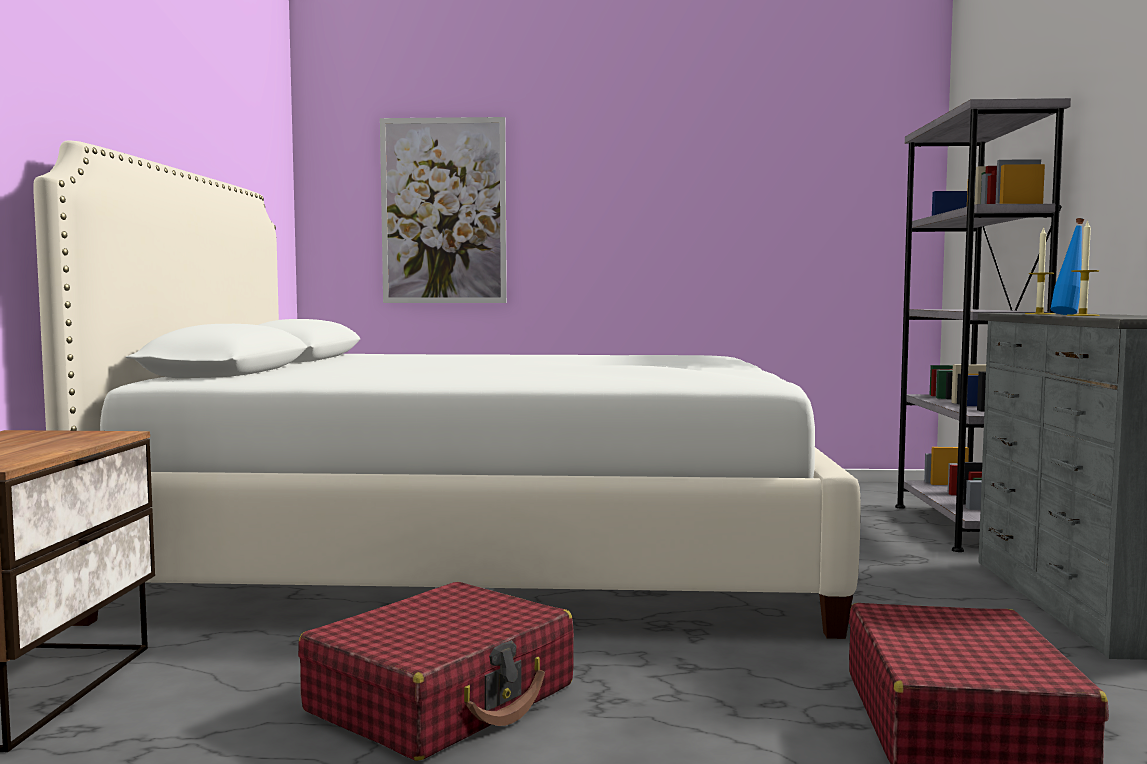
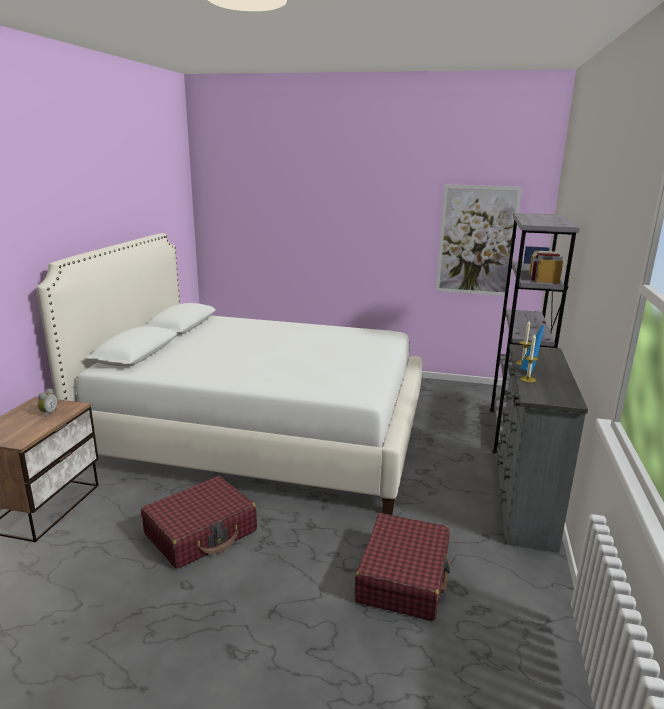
camera: 10 degrees right, 15 degrees up
(52, 440) = (48, 413): none -> alarm clock
(443, 211) = (269, 226): picture -> picture (477, 241)

